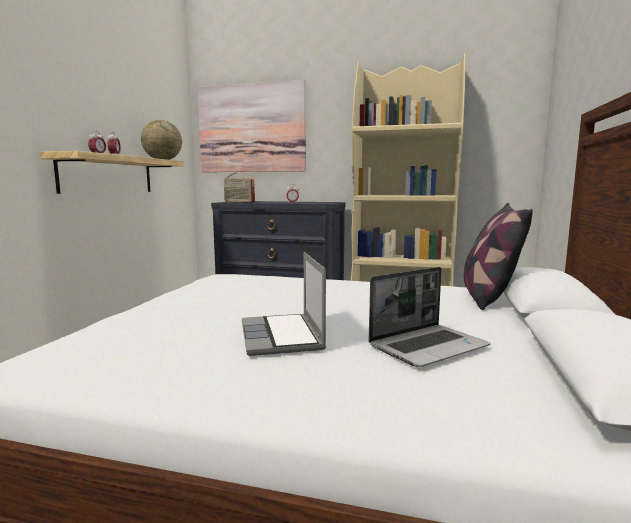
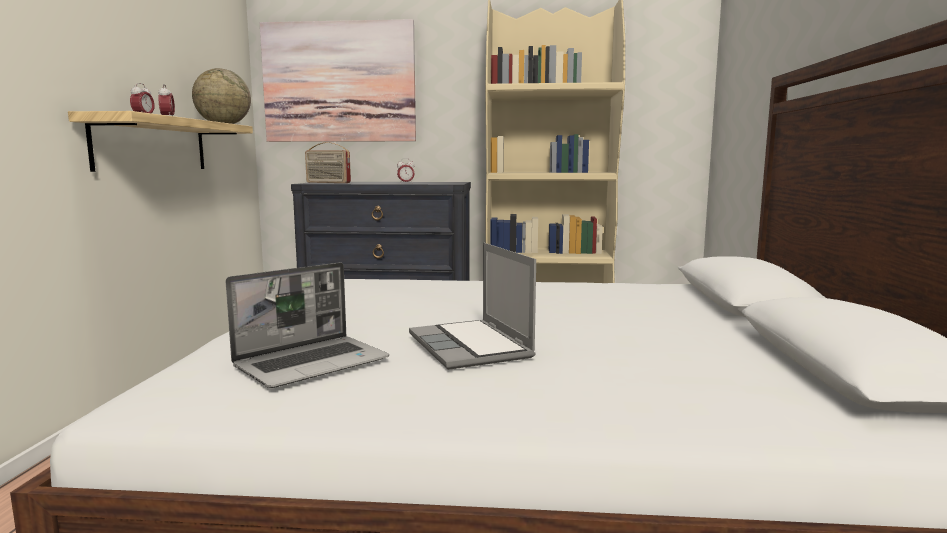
camera: 10 degrees left, 0 degrees up
(428, 346) = (646, 348): laptop -> laptop (313, 363)
(488, 297) = (679, 293): pillow -> none

